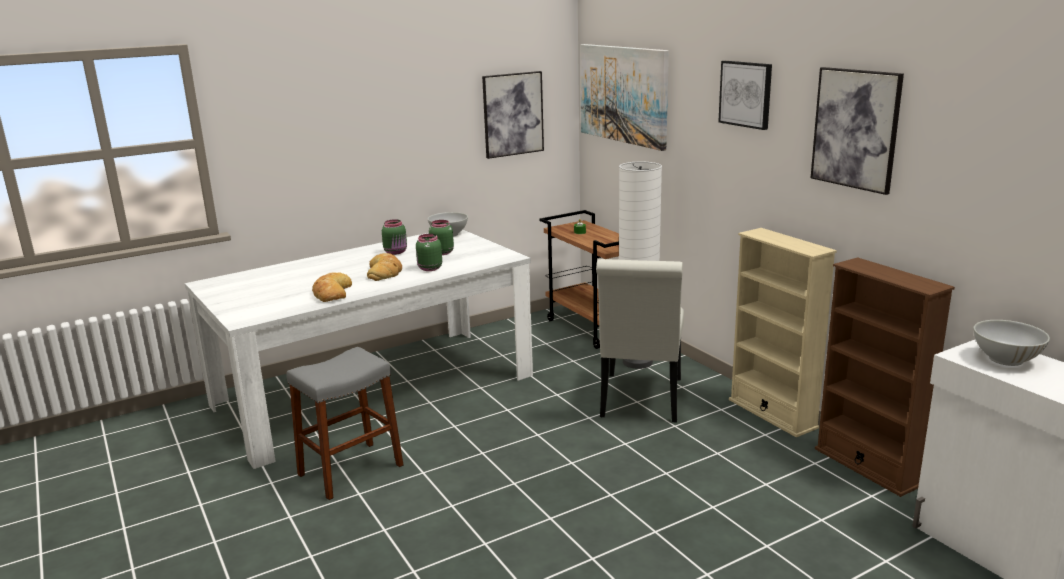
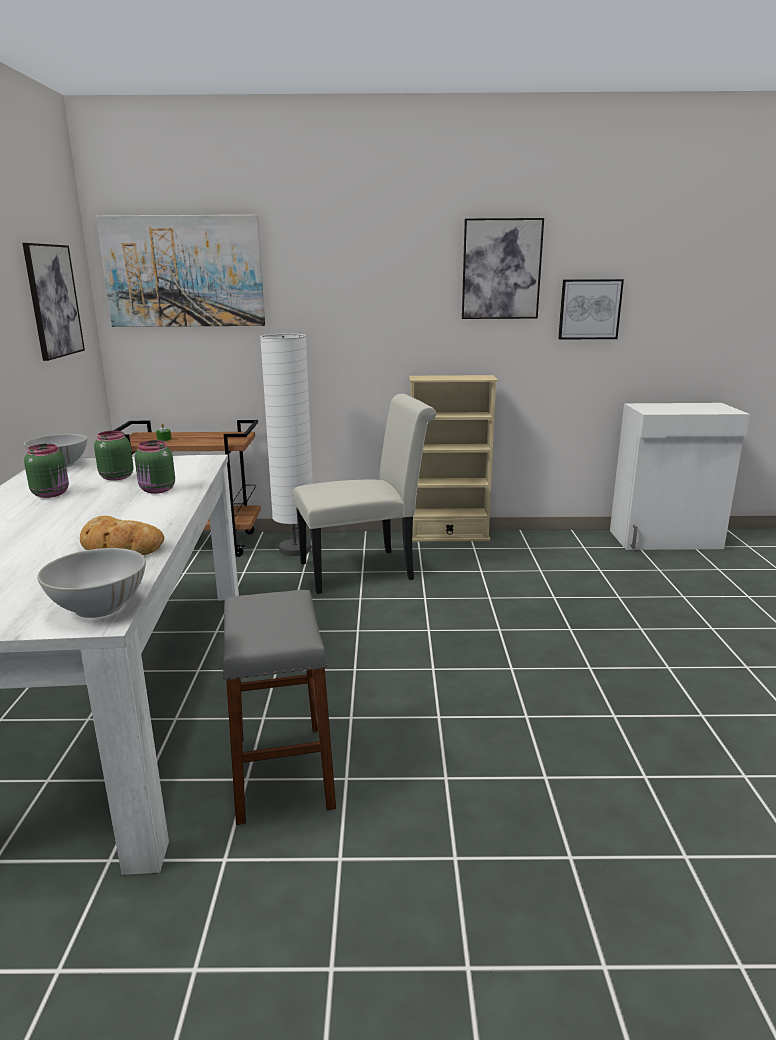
camera: 60 degrees left, 0 degrees up
(385, 272) = (112, 509): bread -> none
(640, 401) = (364, 570): white chair -> white chair turned 60 degrees counterclockwise
(746, 94) = (375, 252): picture -> picture (589, 309)
(867, 466) = (548, 536): brown bookcase -> none
(1005, 359) = (664, 407): white bowl -> white bowl (99, 607)

